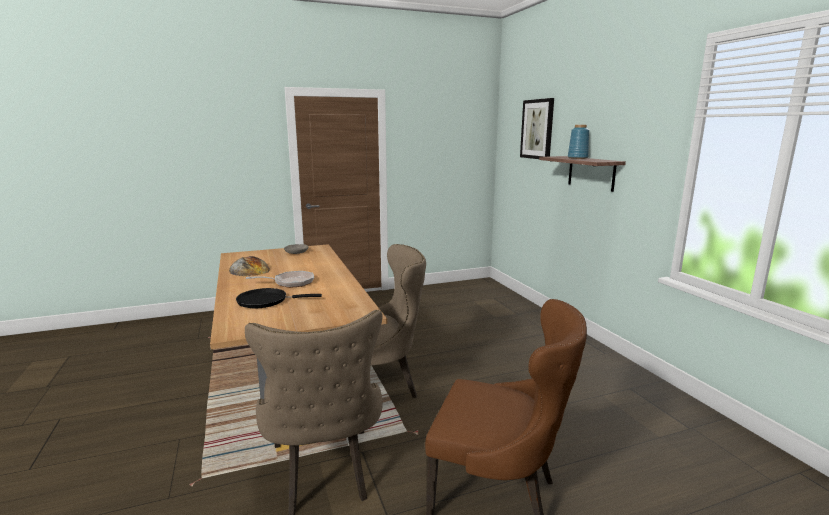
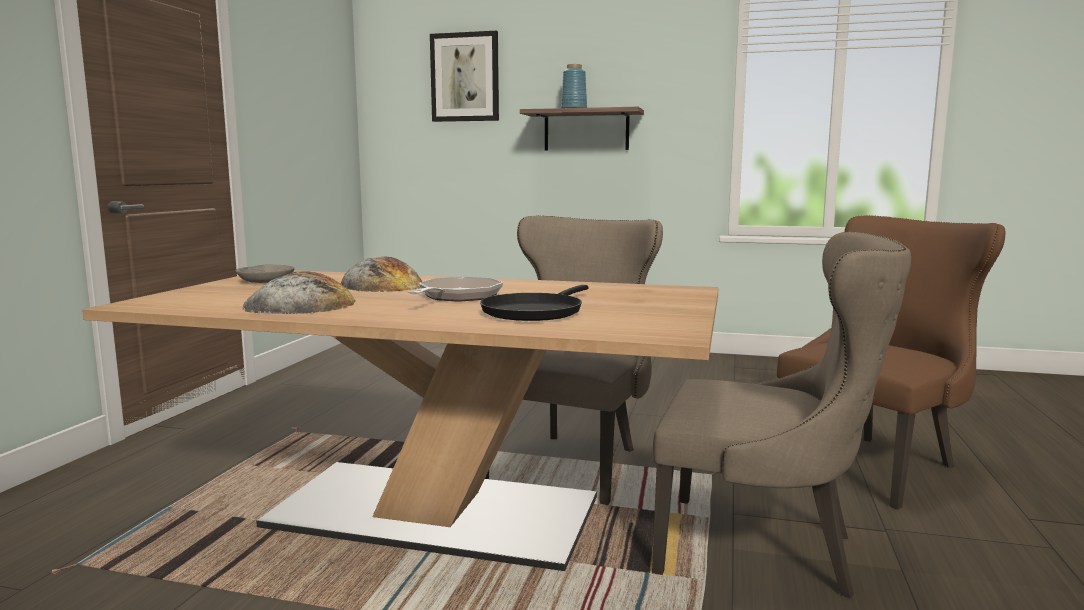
camera: 55 degrees left, 5 degrees down
(308, 266) = (382, 284): none -> bread

